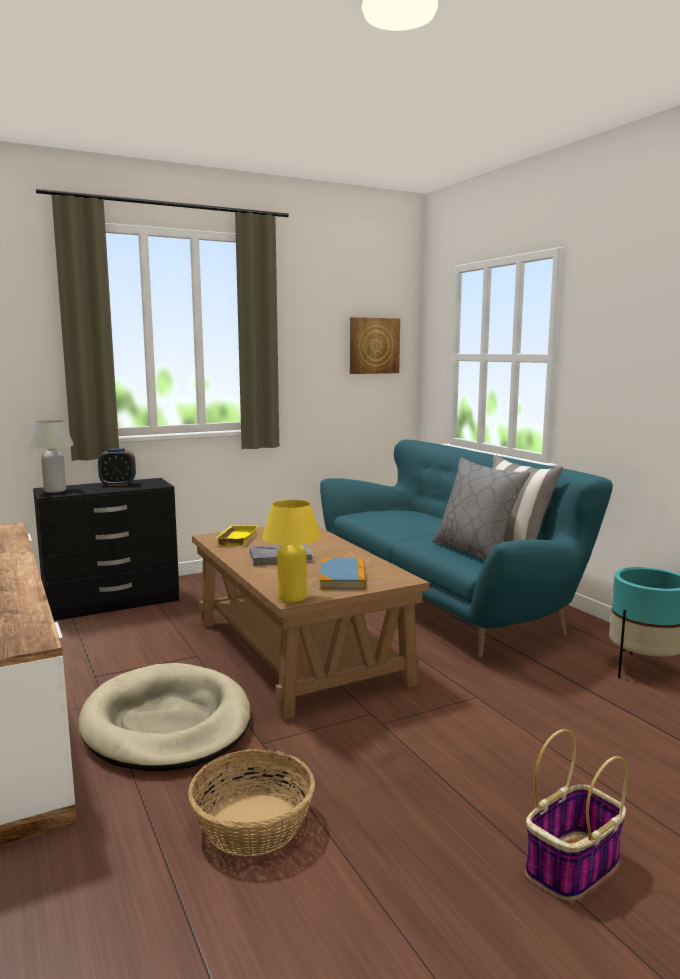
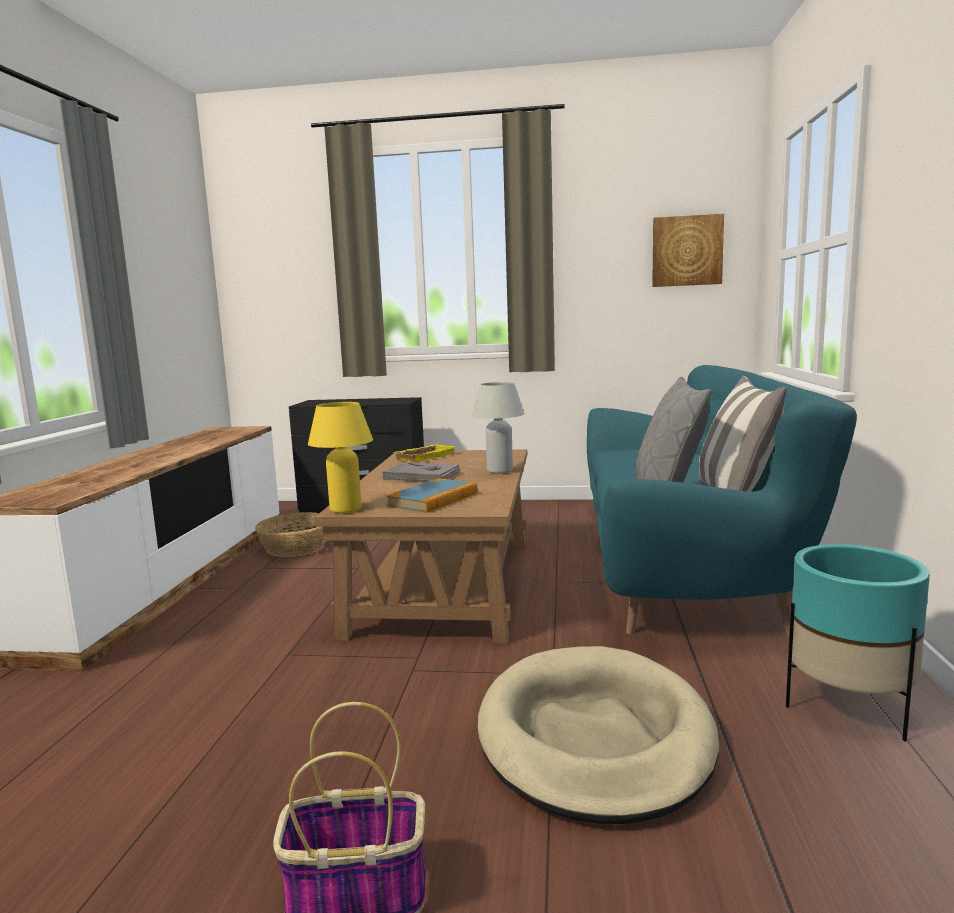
camera: 35 degrees right, 0 degrees up
(55, 491) = (315, 402): white table lamp -> white table lamp (499, 471)
(118, 484) = (372, 400): alarm clock -> none
(167, 724) = (250, 617): beige dog bed -> beige dog bed (594, 737)
(252, 824) = (173, 718): basket -> basket (295, 548)

